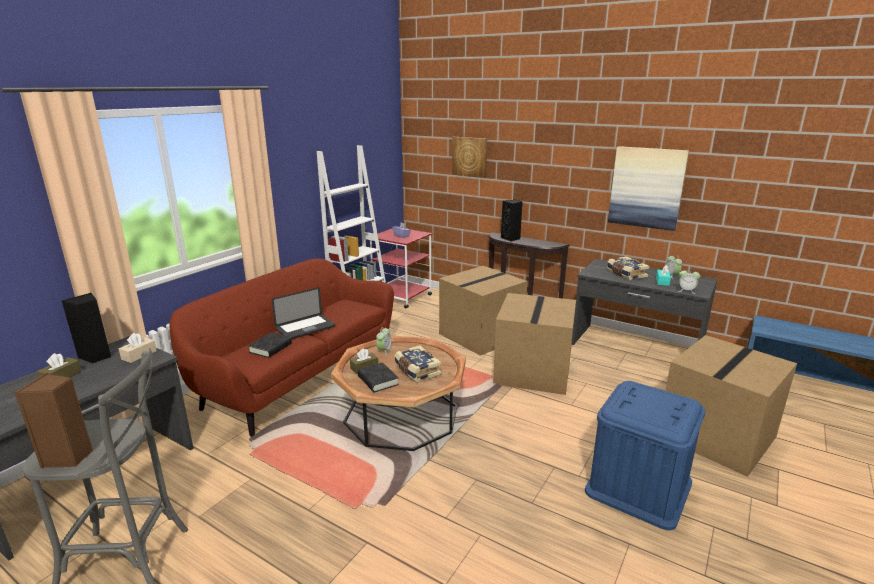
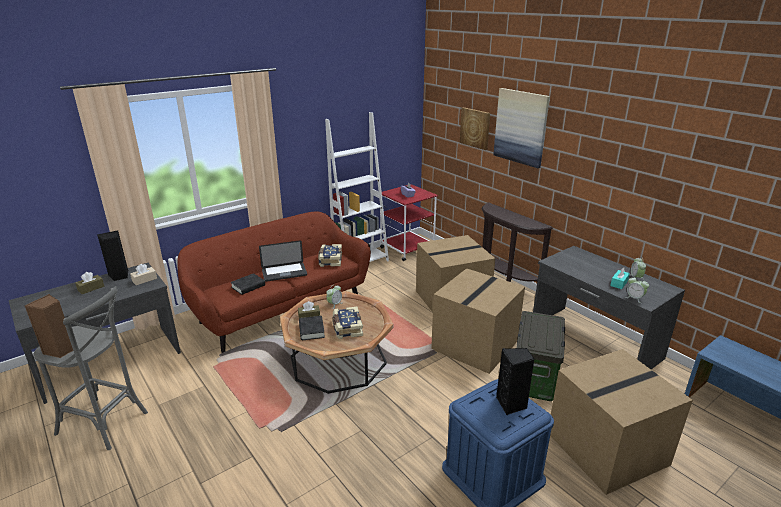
camera: 20 degrees right, 5 degrees up
(511, 239) = (500, 212): black speaker -> black speaker (512, 405)
(610, 390) = (535, 379): none -> storage box
(626, 274) = (588, 268): book -> book (330, 260)
(646, 188) = (626, 184): picture -> picture (521, 127)

